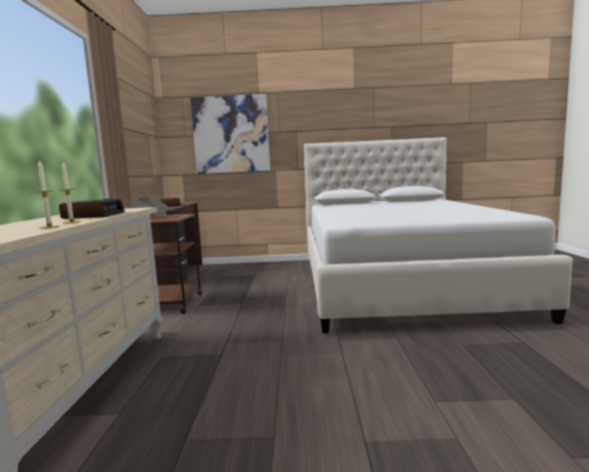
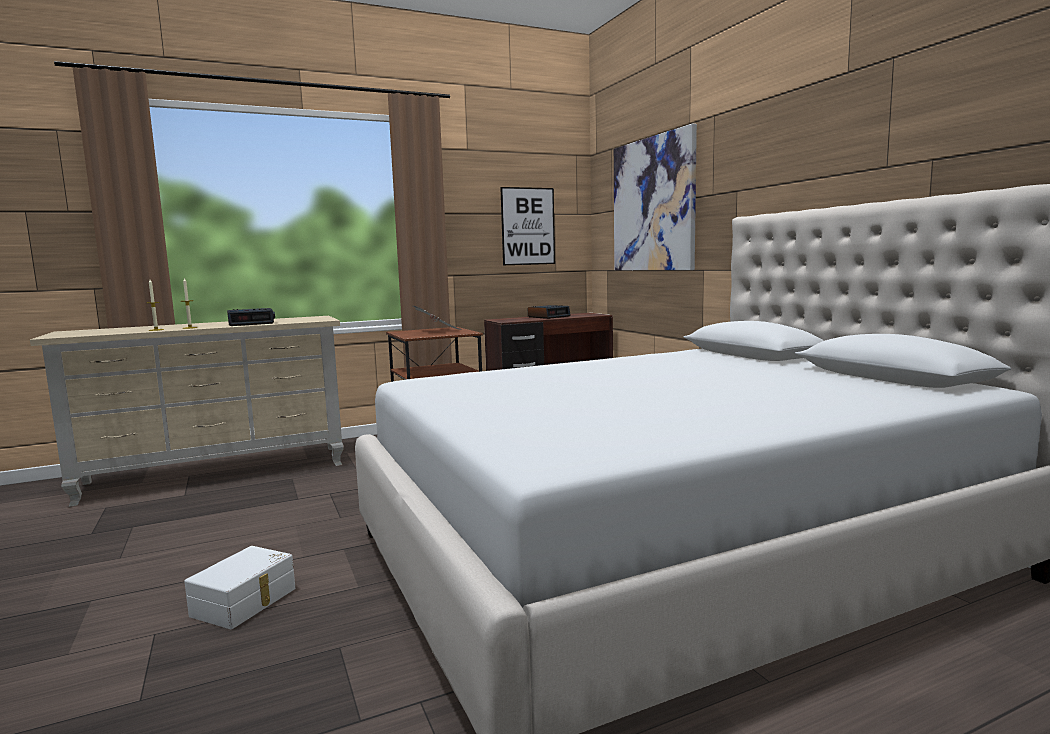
camera: 65 degrees right, 0 degrees up
(142, 142) = (528, 226): none -> picture
(401, 370) = (246, 602): none -> white storage box

